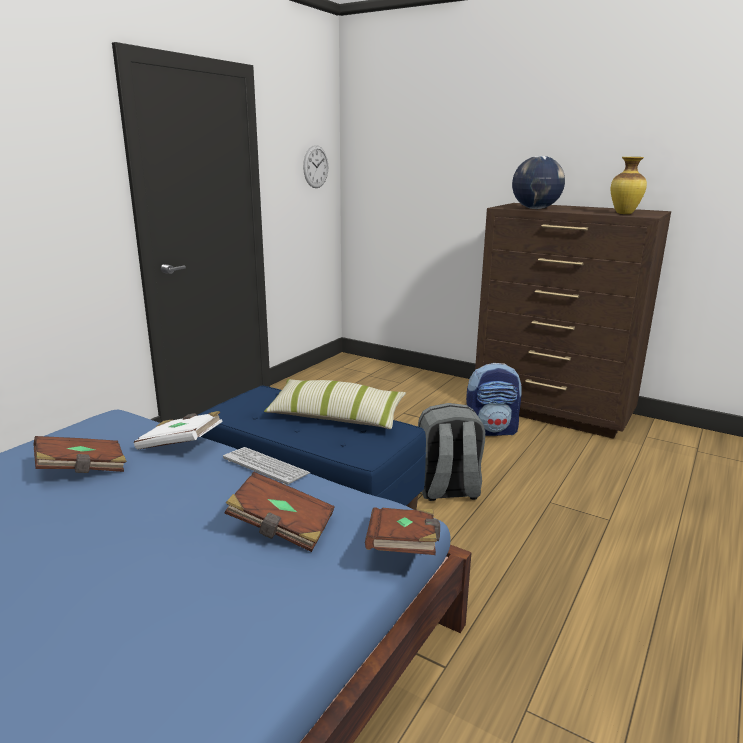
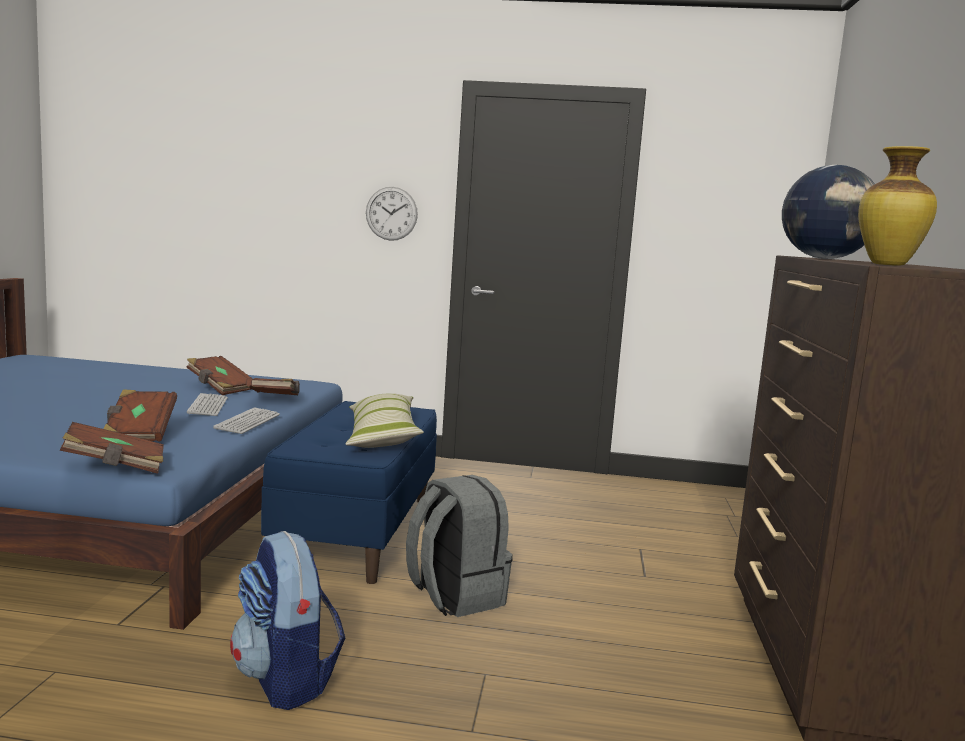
camera: 65 degrees right, 10 degrees down
(174, 483) = (208, 406): none -> keyboard
(181, 445) = (275, 400): white book -> brown book
(315, 167) = (752, 212): wall clock -> wall clock (391, 213)
(491, 430) = (668, 613): backpack -> backpack (286, 680)

